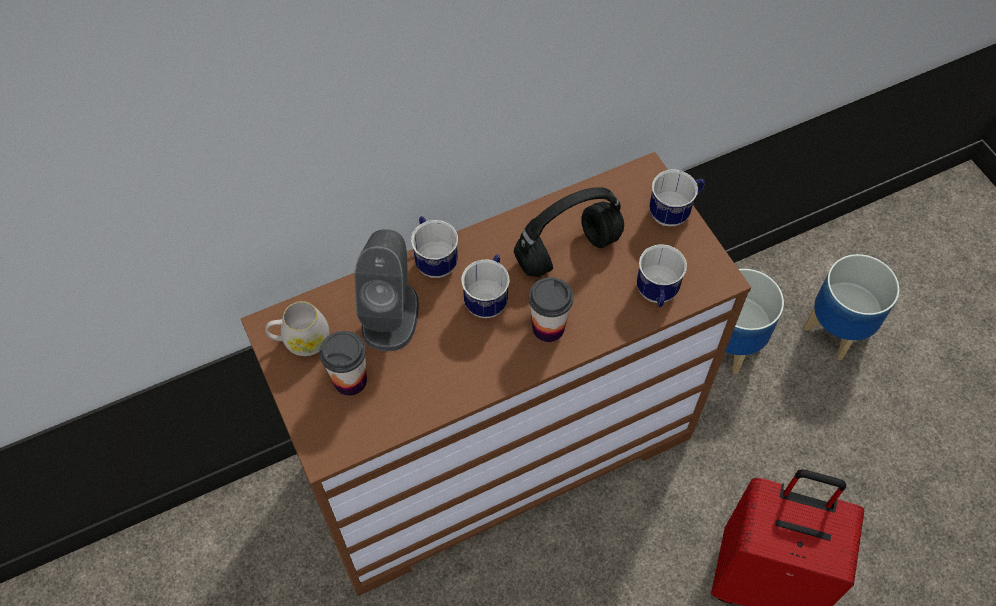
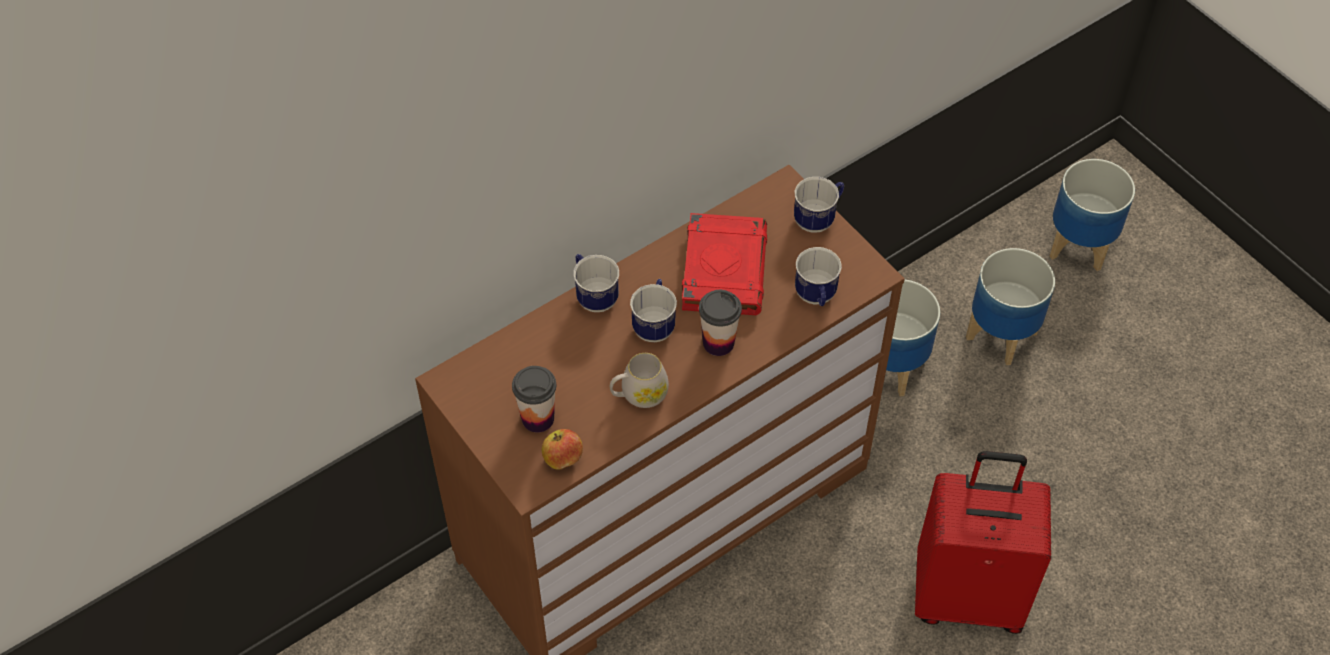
camera: 10 degrees left, 5 degrees down
(301, 340) = (480, 389): white mug -> white mug (639, 394)
(365, 428) = (563, 459): none -> apple
(390, 314) = (562, 353): grey speaker -> none
(568, 250) = (723, 268): black headphones -> red book
(924, 255) = (1079, 245): none -> planter

